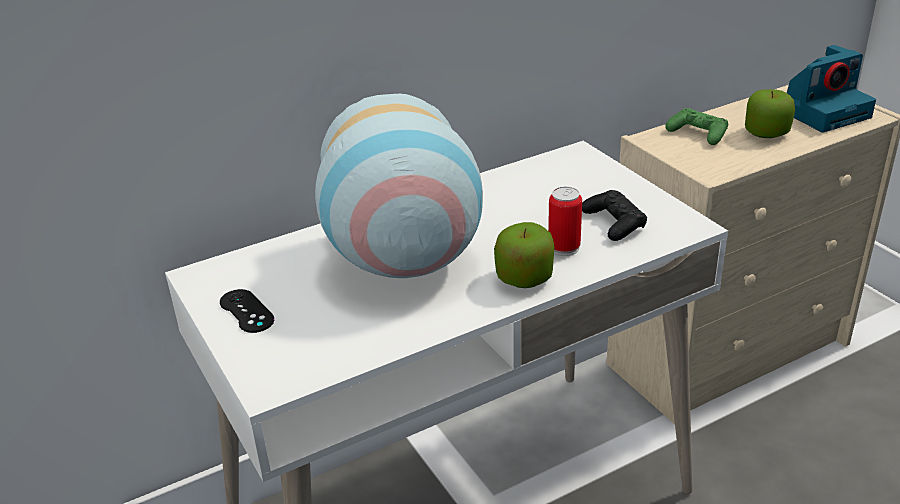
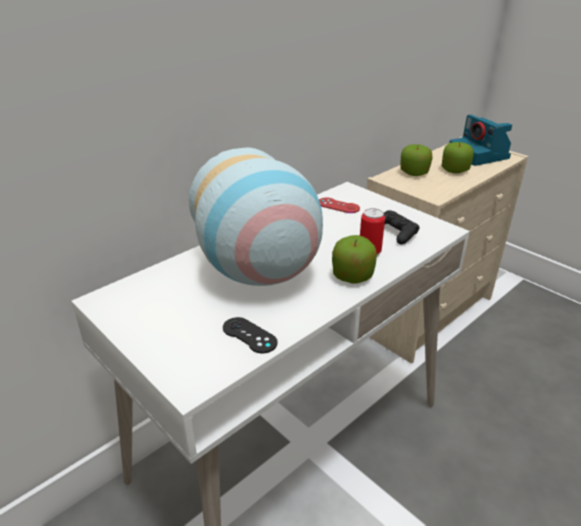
camera: 15 degrees left, 0 degrees up
(246, 311) = (150, 324): black game controller -> black game controller (249, 335)
(551, 176) = (338, 205): none -> red game controller
(698, 133) = (414, 173): green game controller -> apple
(821, 111) = (479, 155): camera -> camera turned 105 degrees clockwise

